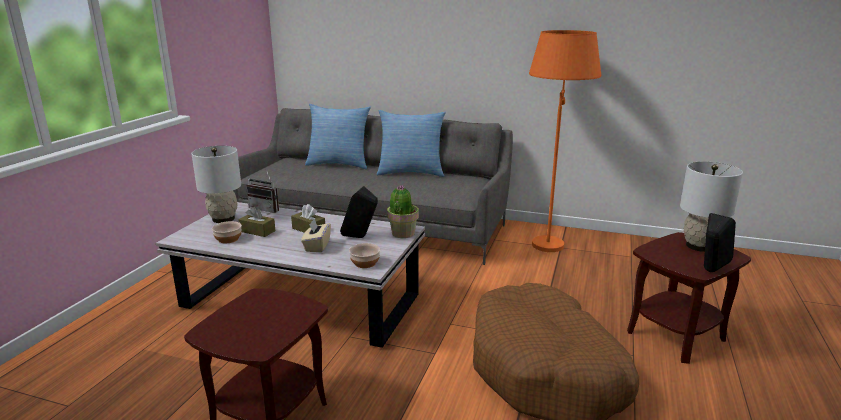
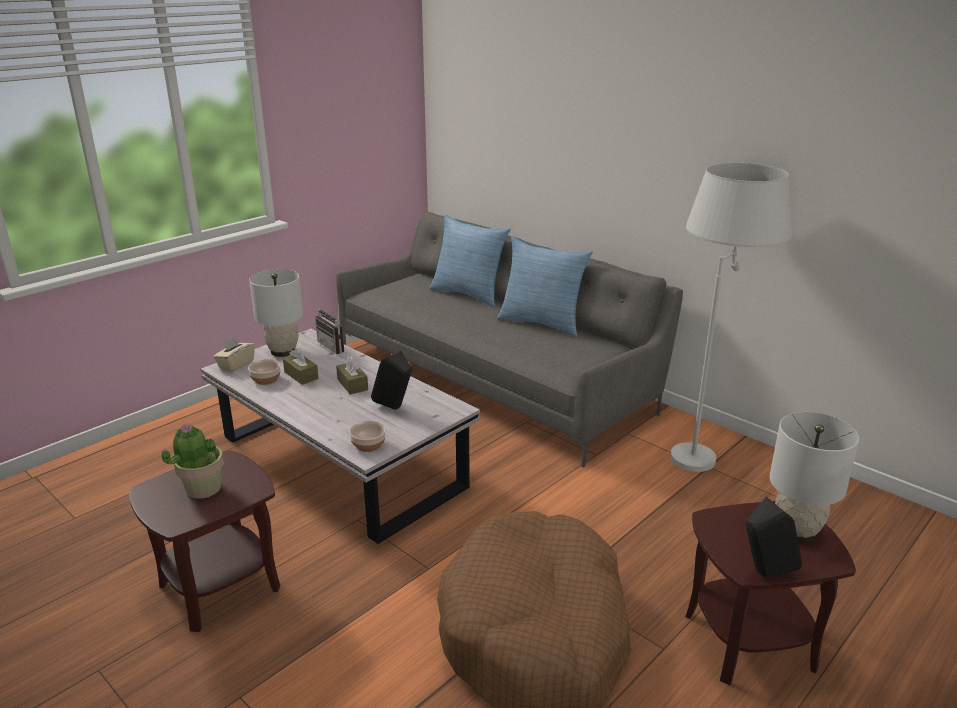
camera: 25 degrees right, 5 degrees up
(317, 246) = (340, 410): beige tissue box -> beige tissue box (236, 365)
(402, 233) = (445, 414): potted plant -> potted plant (202, 488)
(549, 238) = (705, 449): orange floor lamp -> white floor lamp

